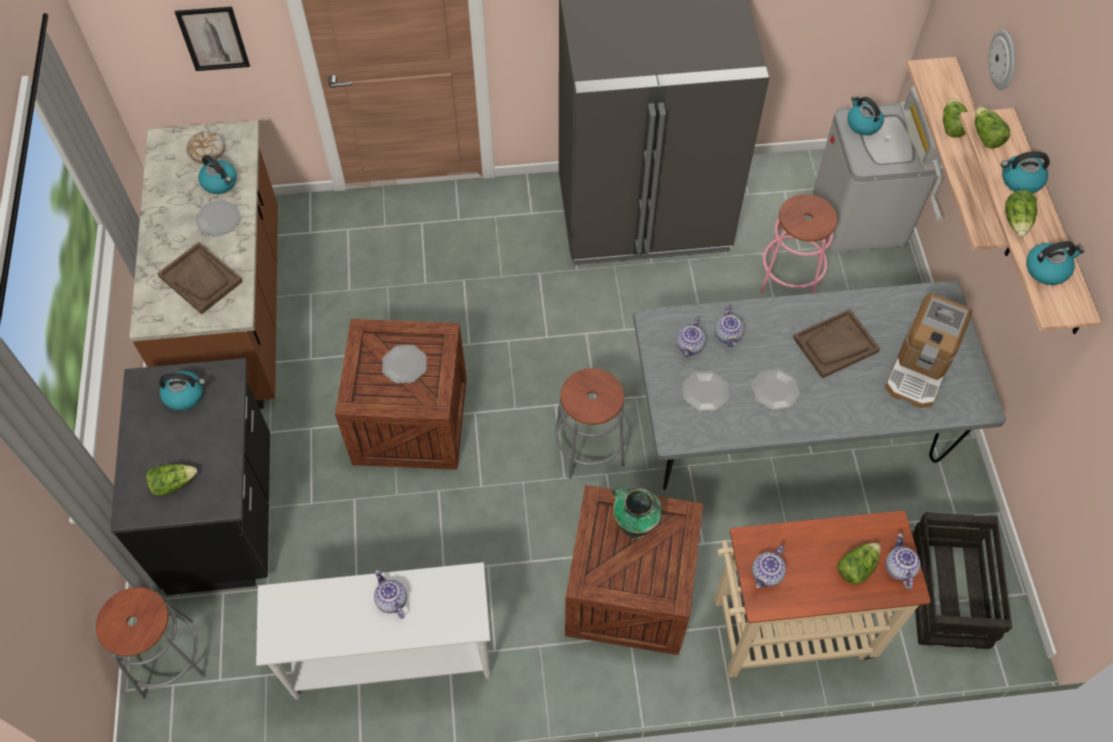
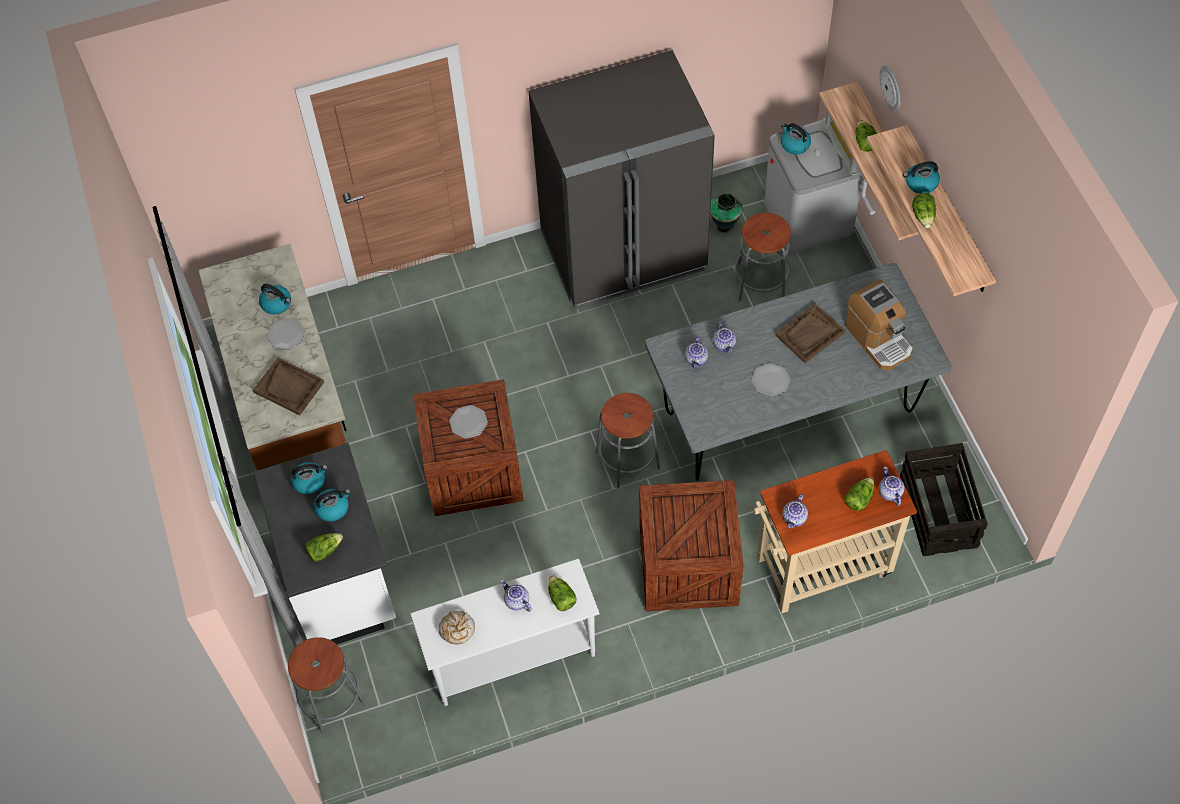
camera: 10 degrees left, 0 degrees up
(206, 151) = (255, 279): bread -> bread (457, 629)
(213, 38) = (249, 186): picture -> none
(225, 515) = (341, 579): black counter -> white counter
(634, 525) = (684, 508): vase -> vase (723, 224)
(705, 392) = (716, 393): plate -> none
(790, 277) = (761, 282): pink stool -> grey stool
(919, 368) = (878, 339): coffee machine -> coffee machine turned 45 degrees counterclockwise
(985, 136) = (889, 152): lettuce -> lettuce (561, 598)
(1047, 269) = (951, 249): kettle -> kettle (333, 508)

